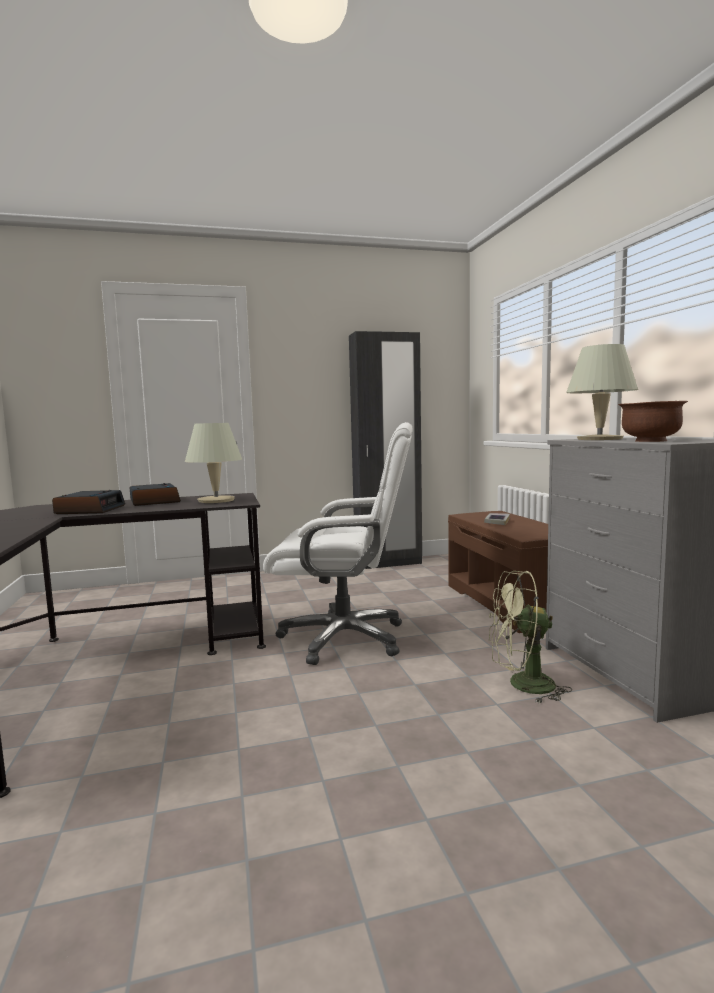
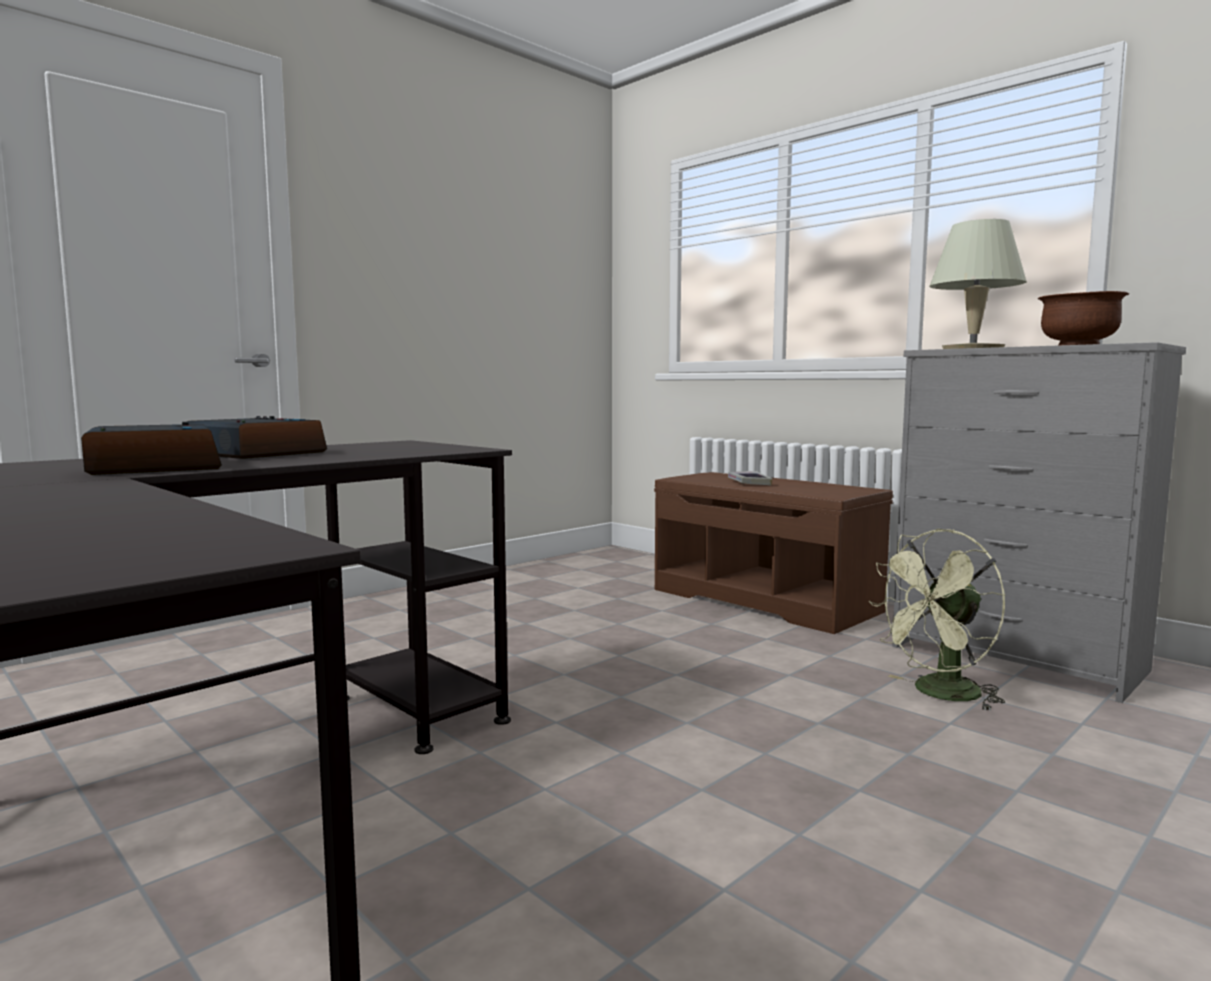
camera: 30 degrees left, 0 degrees up
(216, 500) = (395, 448): beige table lamp -> none
(345, 638) = (620, 681): white office chair -> none
(388, 563) = (520, 571): black wardrobe -> none

